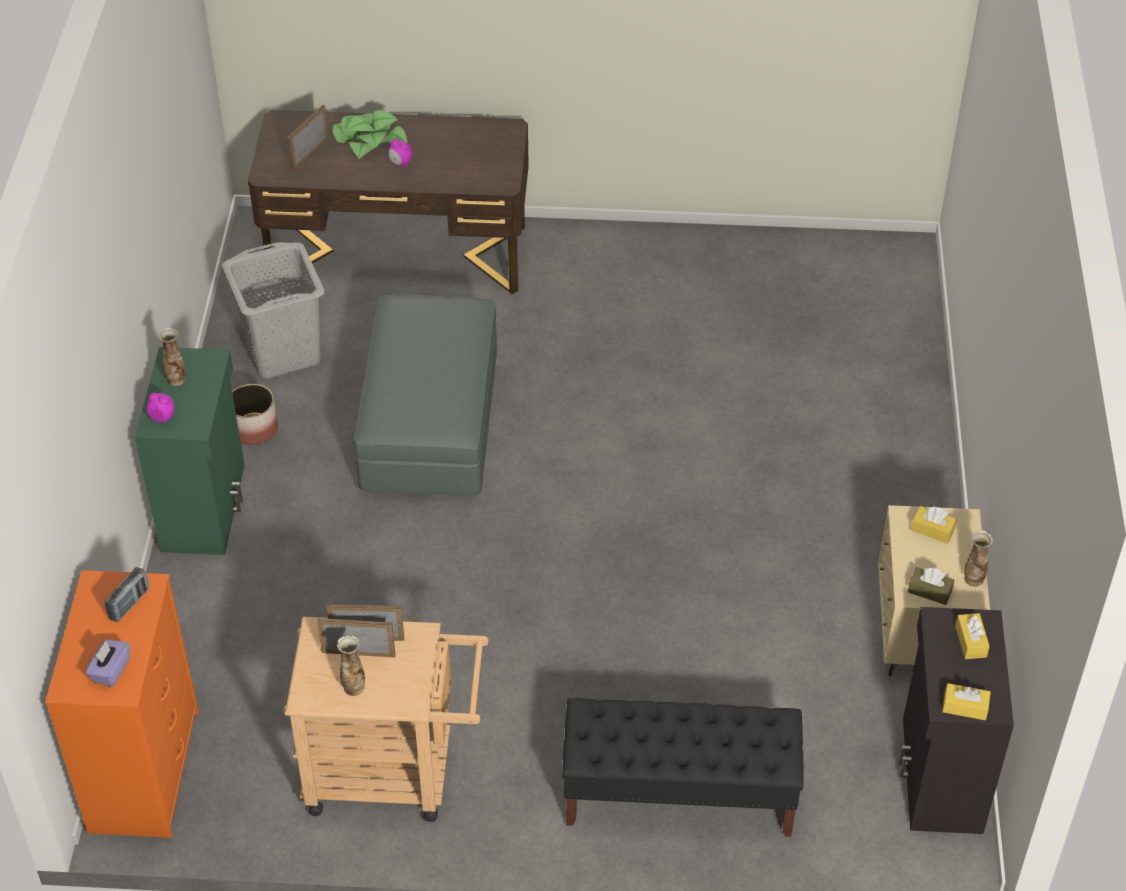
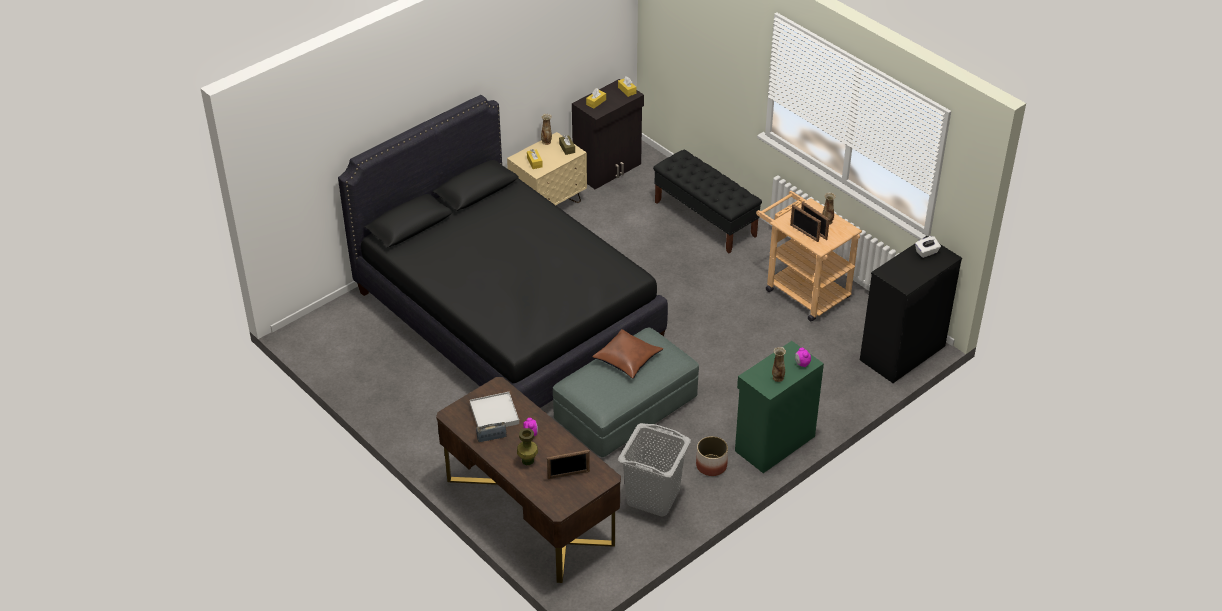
camera: 135 degrees left, 5 degrees down
(110, 671) = (926, 252): purple tissue box -> white tissue box
(129, 604) = (898, 270): radio -> radio (491, 438)
(144, 769) = (902, 353): orange dresser -> black dresser
(369, 139) = (528, 460): potted plant -> green vase
(443, 376) = (627, 358): none -> brown pillow
(466, 157) = (494, 414): none -> white tray
(725, 434) = (507, 315): none -> black bed

